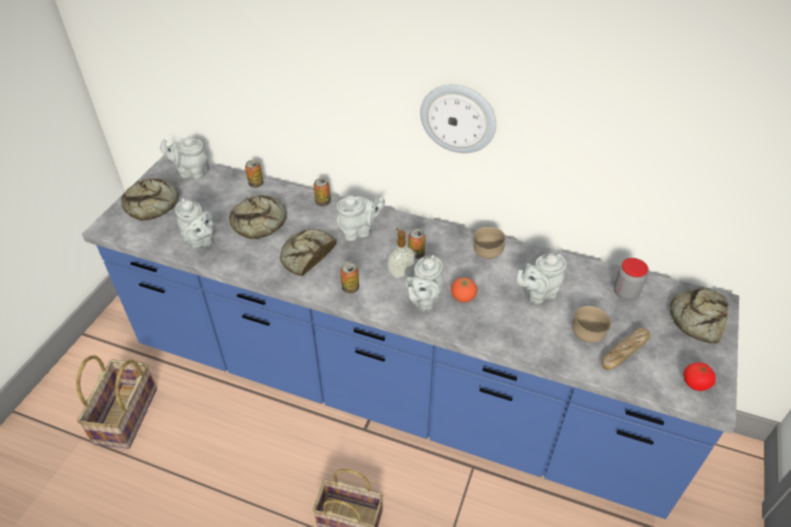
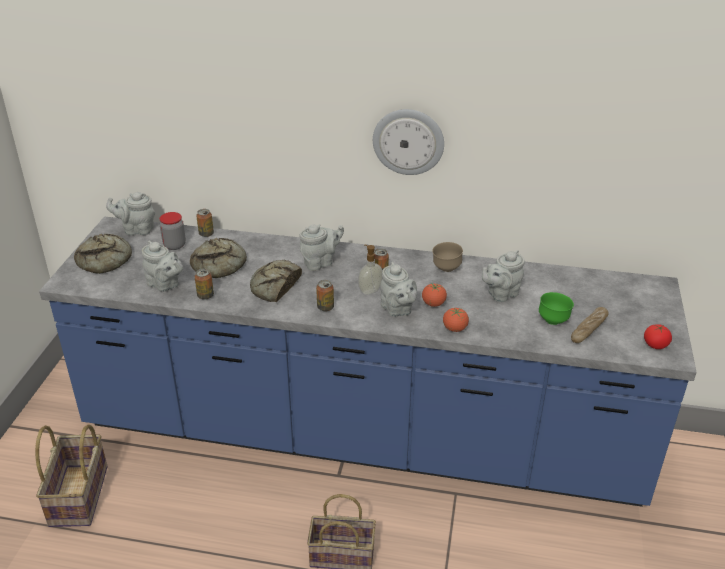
camera: 10 degrees left, 10 degrees down
(323, 202) = (278, 243): can -> can (205, 296)
(423, 300) = (397, 310): grey teapot -> grey teapot turned 45 degrees counterclockwise
(478, 332) = (455, 329): none -> tomato
(587, 336) = (553, 321): brown bowl -> green bowl
(625, 293) = (579, 285): jar -> jar (174, 245)
(697, 319) = (645, 298): bread -> none

